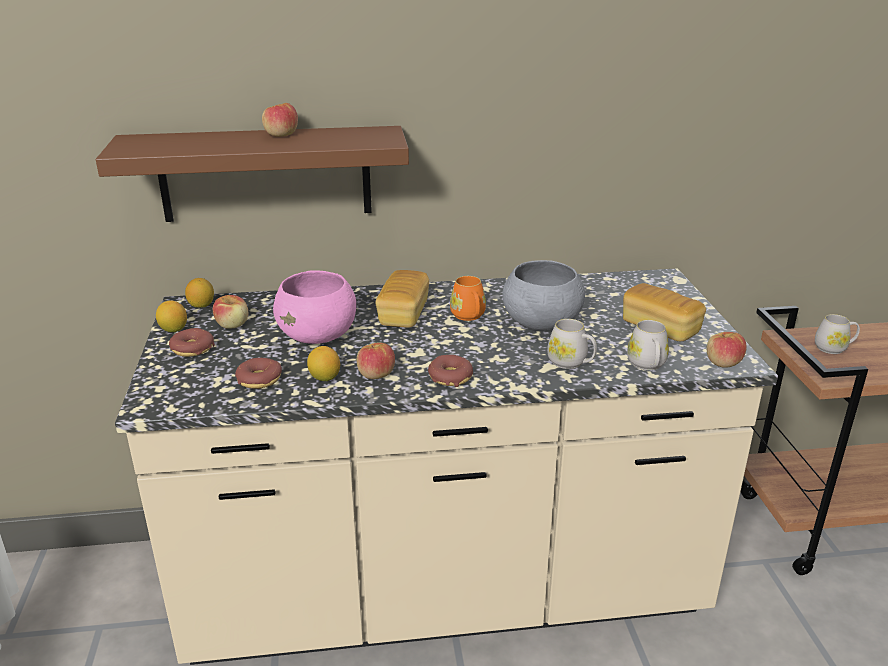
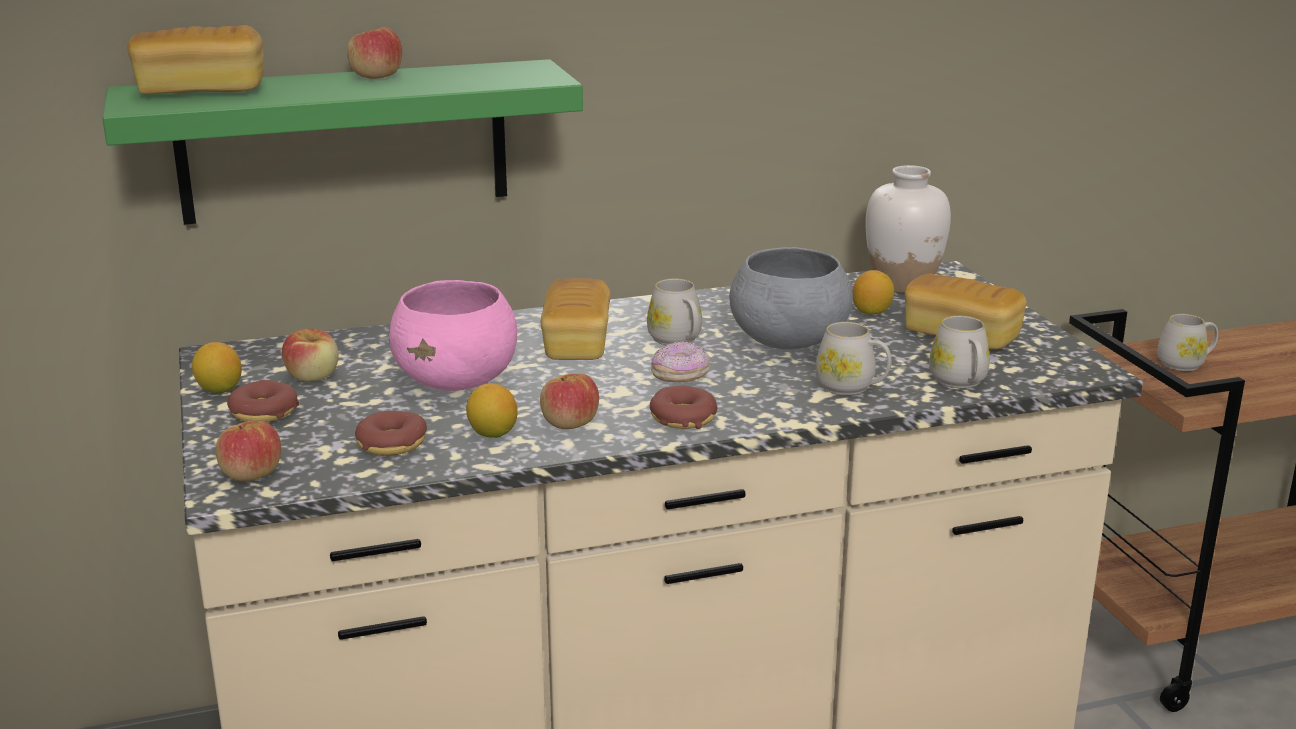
camera: 10 degrees left, 5 degrees down
(167, 141) = (201, 91): none -> bread
(201, 305) = (249, 354): lemon -> lemon (871, 312)
(265, 174) = (344, 141): brown shelf -> green shelf
(461, 344) = (680, 376): none -> donut
(469, 316) = (678, 341): orange mug -> white mug
(634, 284) = (902, 284): none -> white vase
(723, 363) = (1064, 372): apple -> apple (250, 474)

